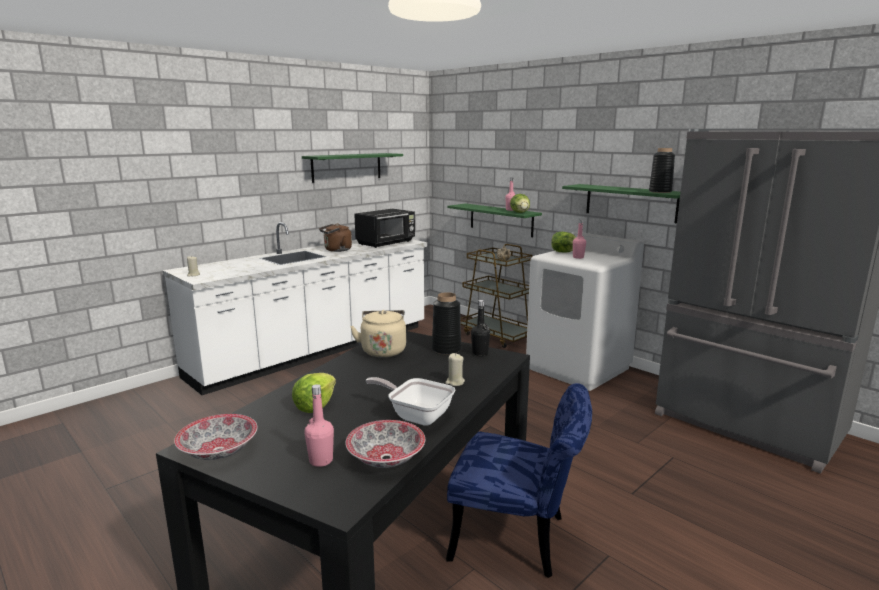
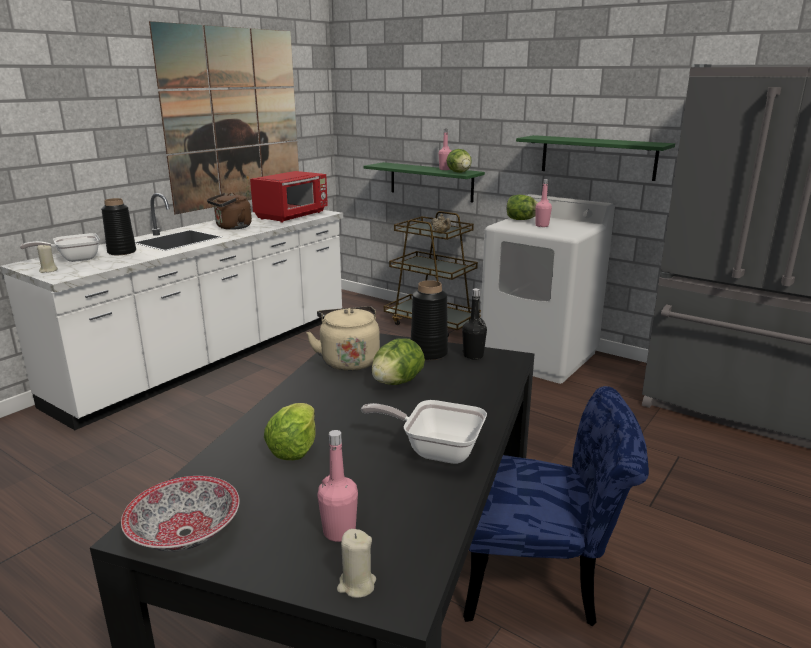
camera: 10 degrees left, 5 degrees up
(214, 268) = (74, 259): none -> frying pan
(347, 167) = (234, 118): green shelf -> picture
(386, 243) = (292, 215): black microwave -> red microwave
(386, 458) = (426, 517): bowl -> none
(411, 368) = (397, 382): none -> lettuce
(455, 382) = (462, 398): beige candle -> beige candle (356, 585)
(660, 191) = (639, 143): black vase -> black vase (122, 252)

